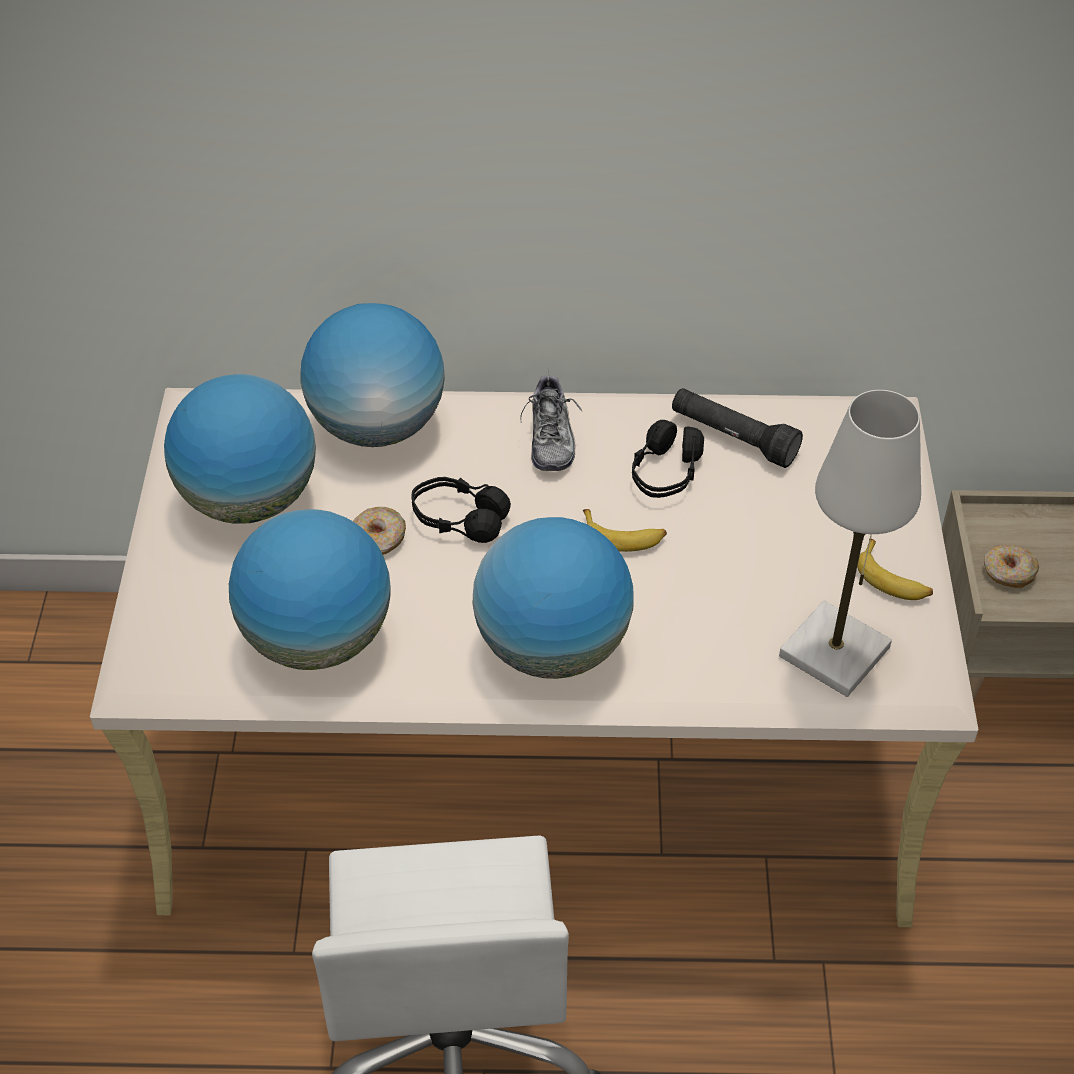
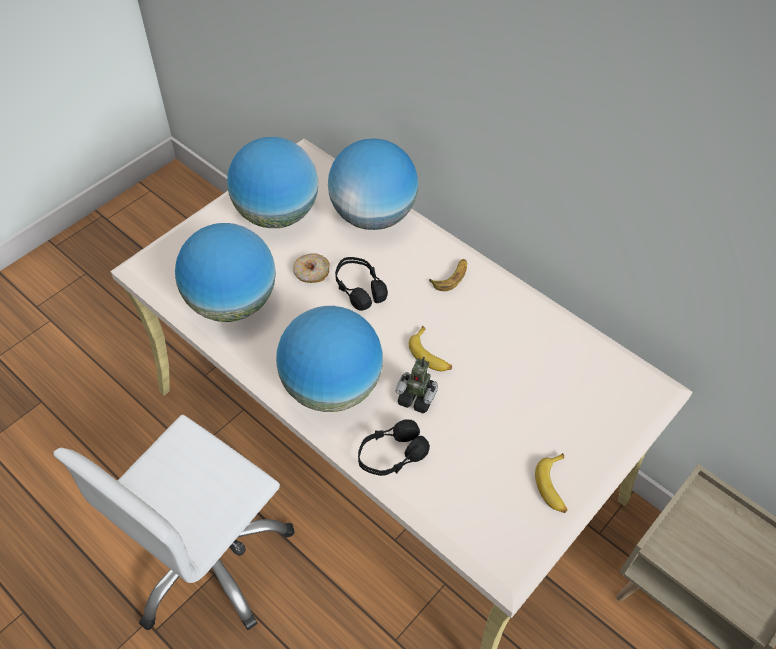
camera: 40 degrees right, 5 degrees up
(551, 438) = (451, 277): shoe -> banana
(659, 591) = (417, 397): none -> toy robot
(665, 473) = (490, 336): black headphones -> black headphones (391, 455)
(733, 438) = (549, 342): black flashlight -> none
(835, 652) = (474, 502): white table lamp -> none
(1008, 572) = (686, 536): donut -> none

